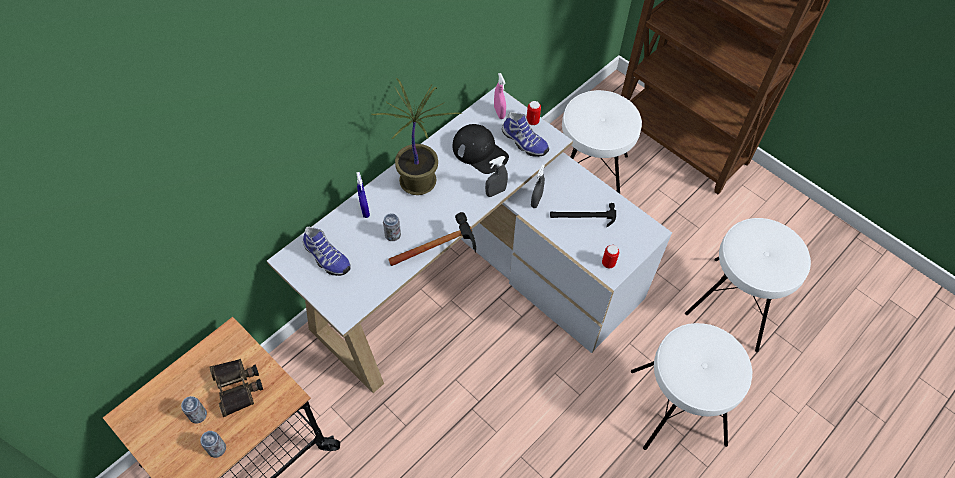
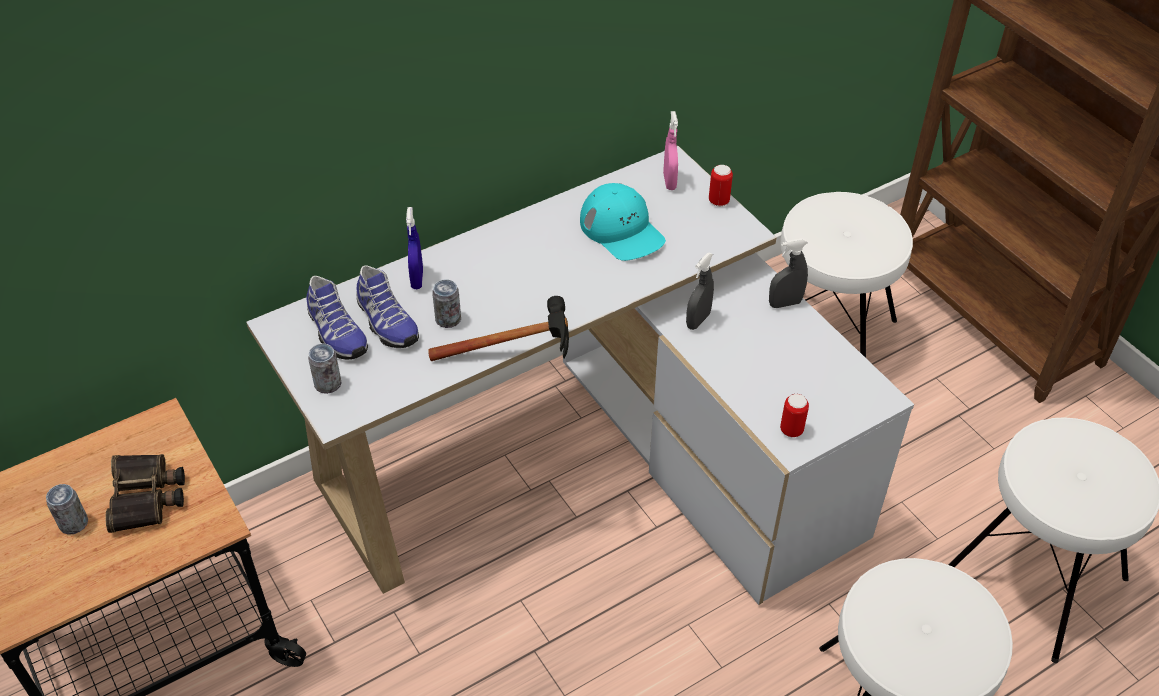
camera: 15 degrees right, 10 degrees down
(217, 449) = (83, 577): can -> can (328, 384)
(418, 181) = (512, 253): potted plant -> none
(480, 152) = (622, 230): black cap -> turquoise cap
(495, 192) = (629, 288): grey spray bottle -> grey spray bottle (785, 303)
(523, 142) = (695, 227): shoe -> shoe (385, 322)
(582, 216) = (768, 355): hammer -> none

